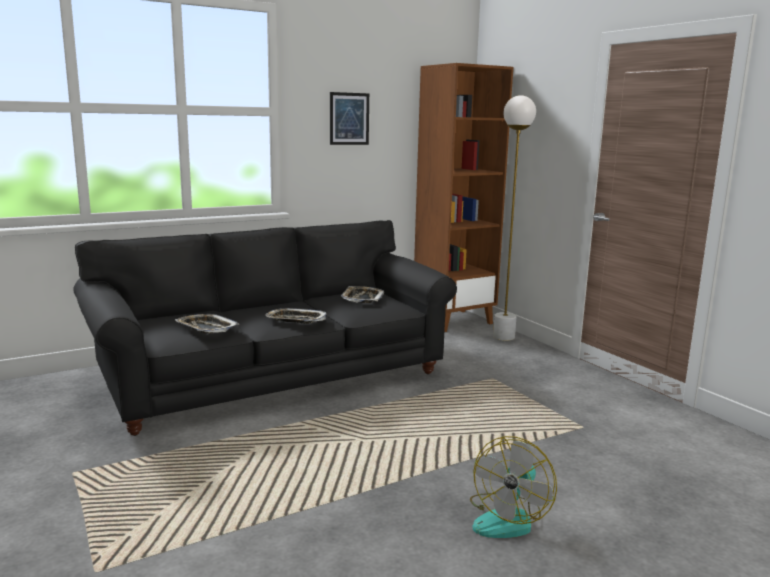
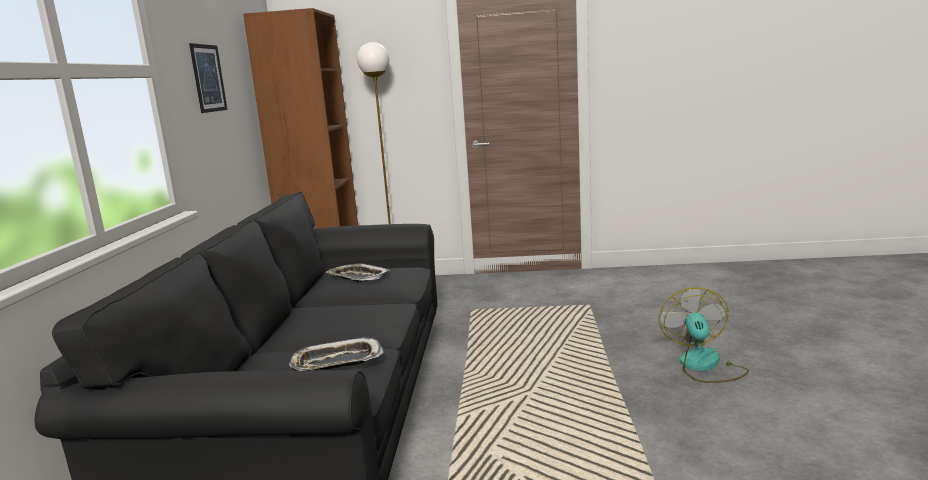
camera: 55 degrees left, 0 degrees up
(296, 320) = (371, 316): tray -> none
(508, 518) = (704, 366): fan -> fan turned 150 degrees counterclockwise

